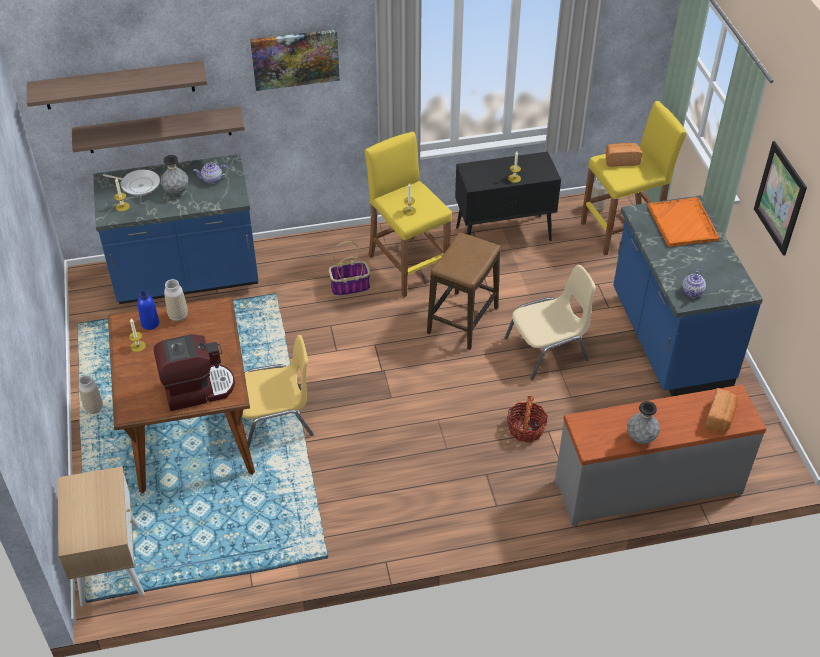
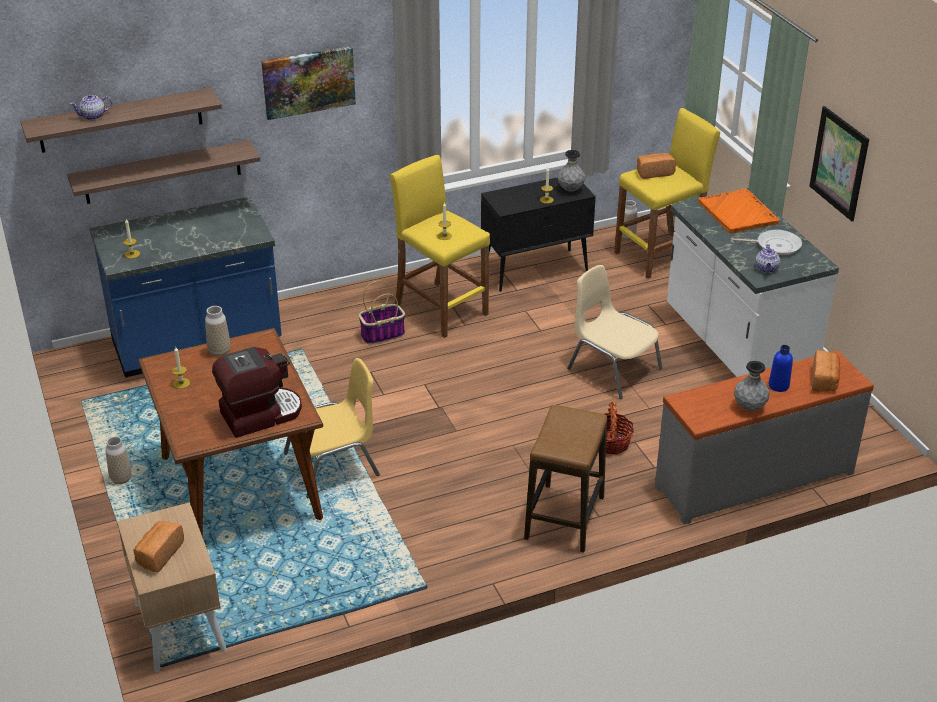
camera: 10 degrees left, 10 degrees down
(84, 517) = (159, 554): none -> bread
(138, 185) = (144, 233): frying pan -> frying pan (775, 245)
(150, 323) = (189, 361): blue bottle -> blue bottle (778, 386)
(176, 191) = (189, 235): grey vase -> grey vase (570, 190)
(212, 179) = (226, 221): teapot -> teapot (93, 116)
(462, 320) = (514, 352): stool -> stool (564, 518)
(548, 349) = (612, 368): beige chair -> beige chair turned 105 degrees counterclockwise
(668, 340) = (736, 346): blue counter -> white counter

